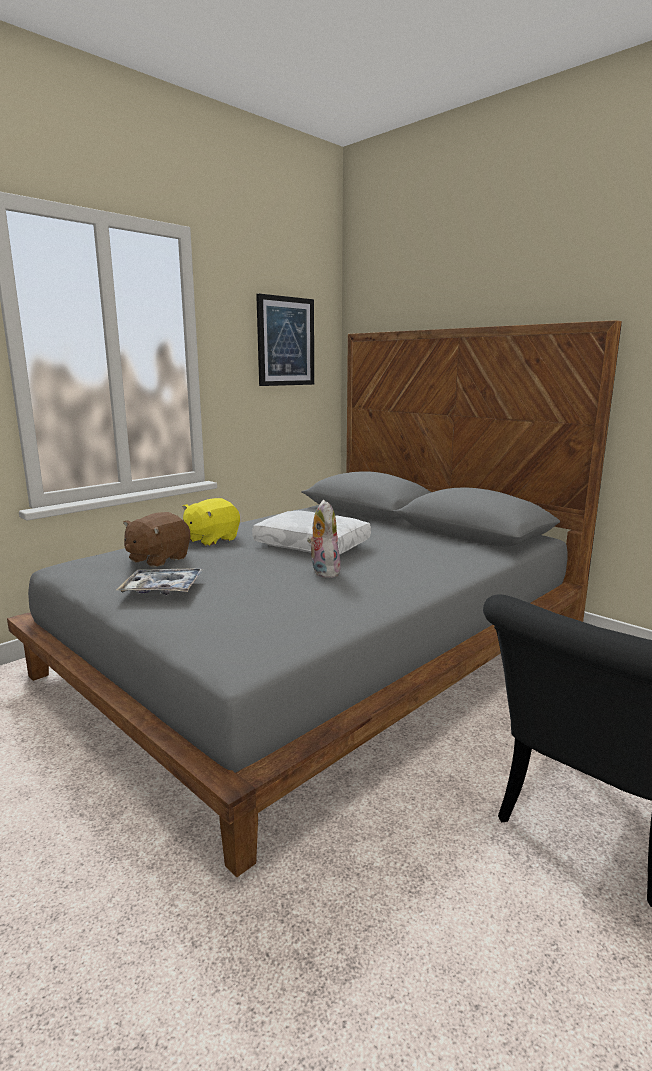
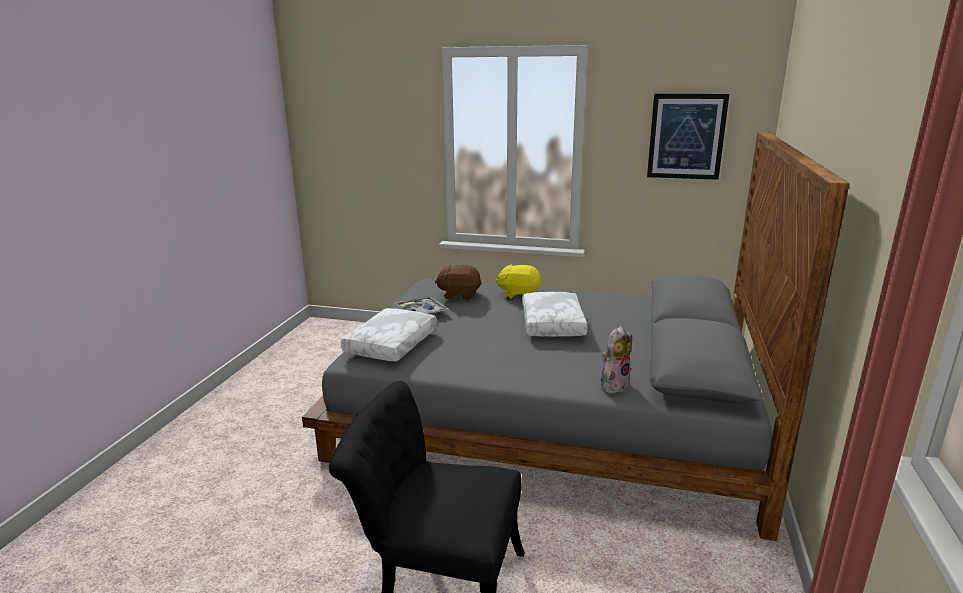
camera: 60 degrees right, 5 degrees up
(235, 626) = (392, 345): none -> white pillow
(323, 571) = (504, 342): plush toy -> plush toy (613, 385)

